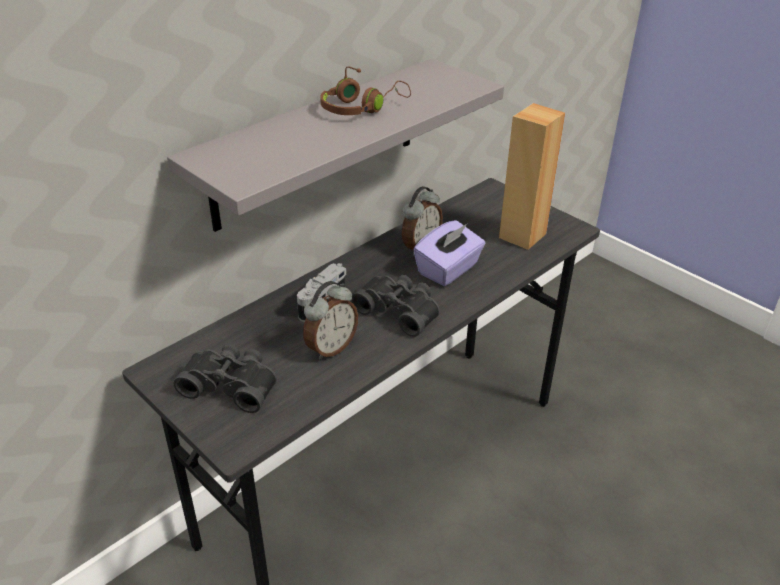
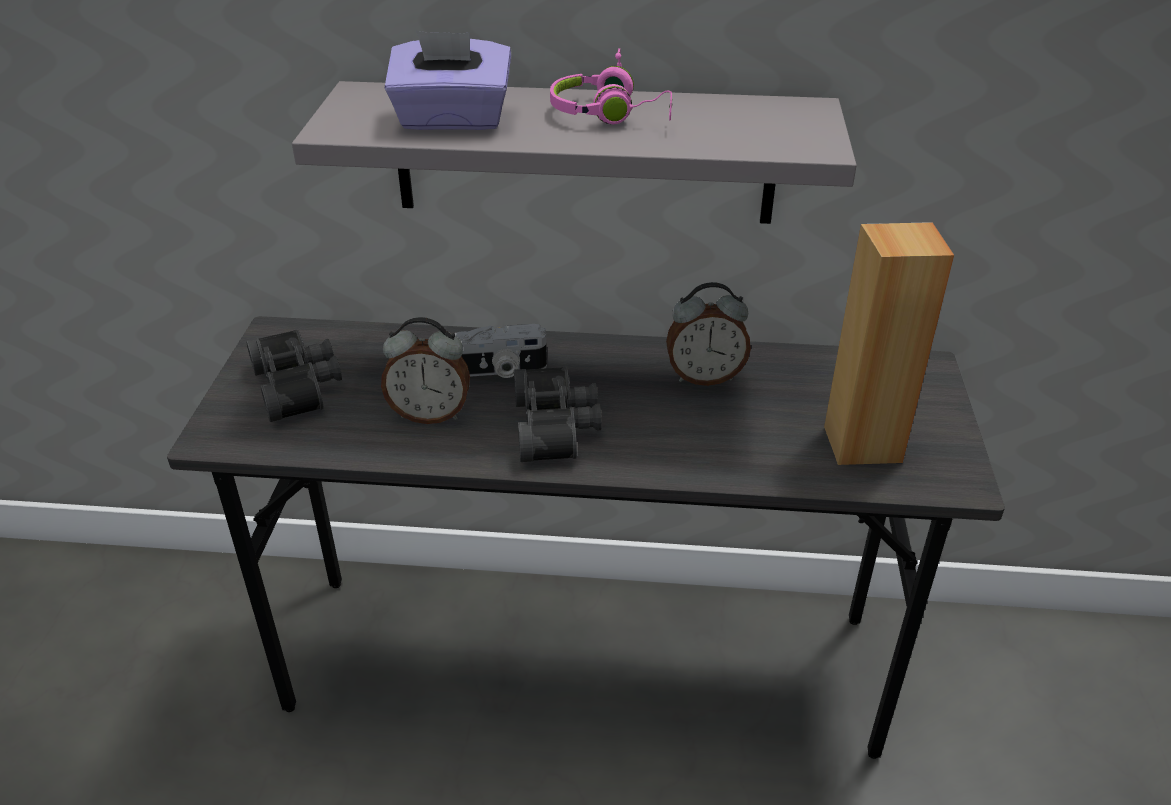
camera: 50 degrees right, 0 degrees up
(361, 108) = (610, 114): brown headphones -> pink headphones
(448, 270) = (691, 421): purple tissue box -> purple tissue box (452, 120)

